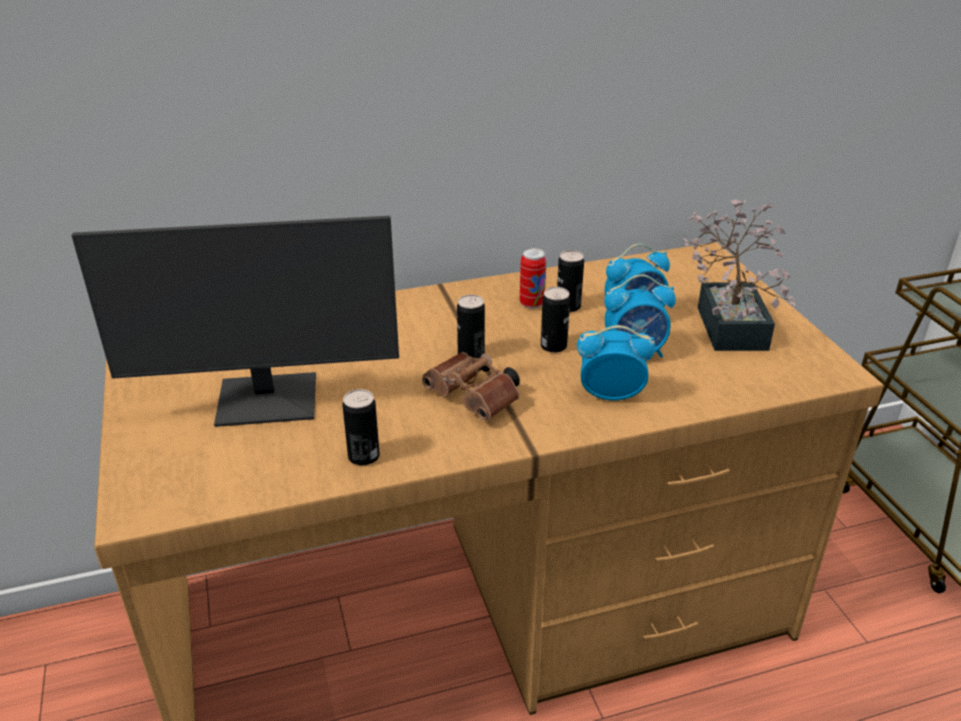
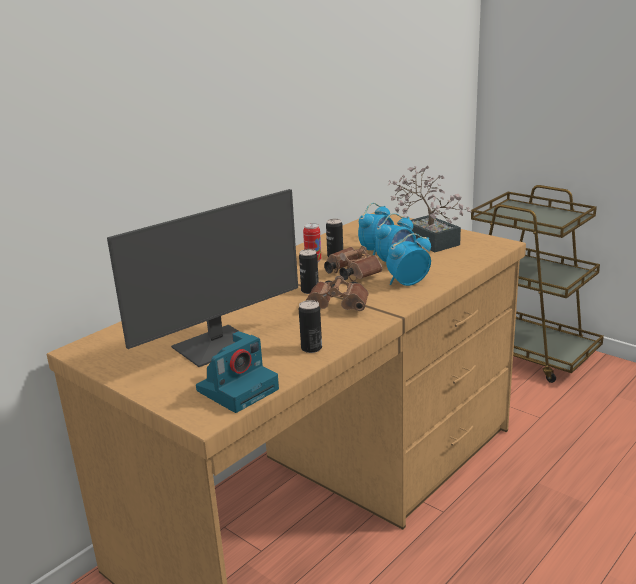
camera: 30 degrees left, 10 degrees down
(214, 483) = (238, 389): none -> camera
(553, 346) = (350, 274): can -> brown binoculars

